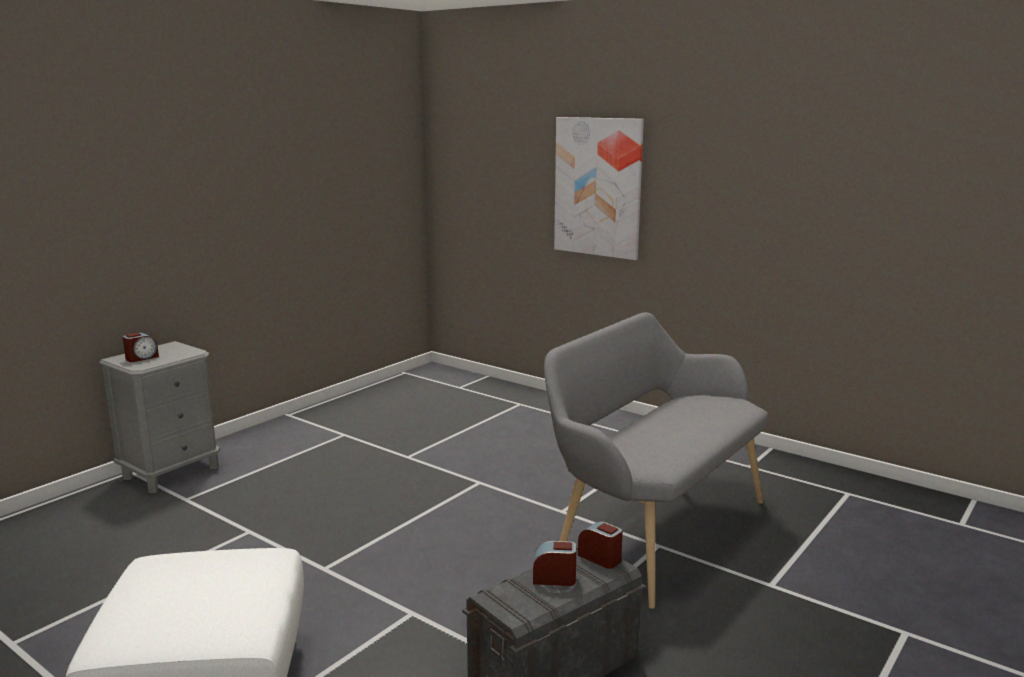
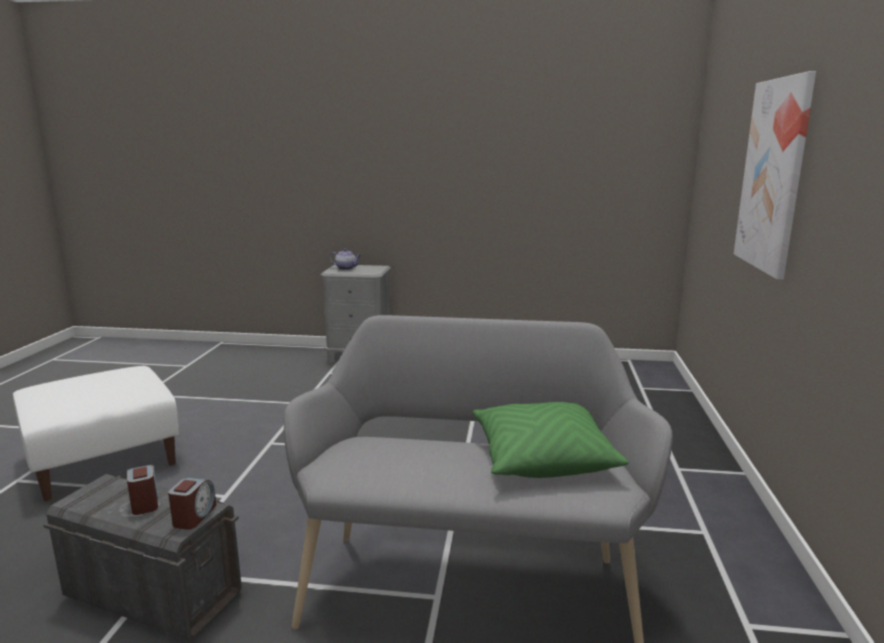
camera: 60 degrees right, 0 degrees up
(141, 358) = (346, 268): alarm clock -> teapot
(686, 408) = (541, 458): none -> green pillow

